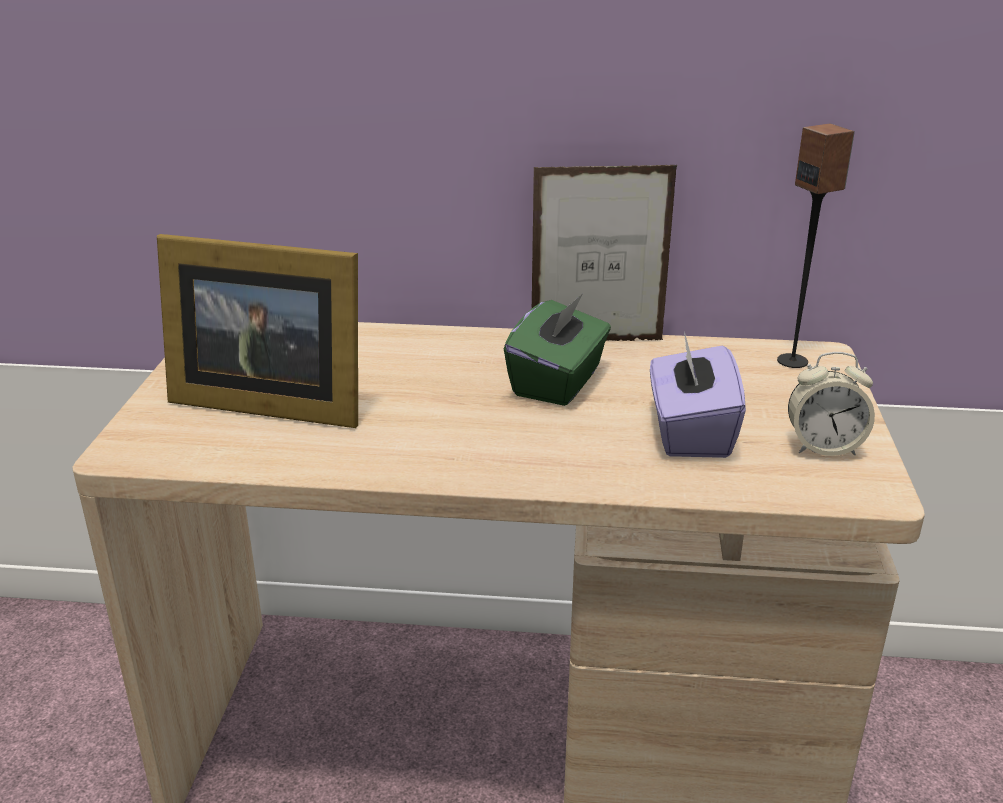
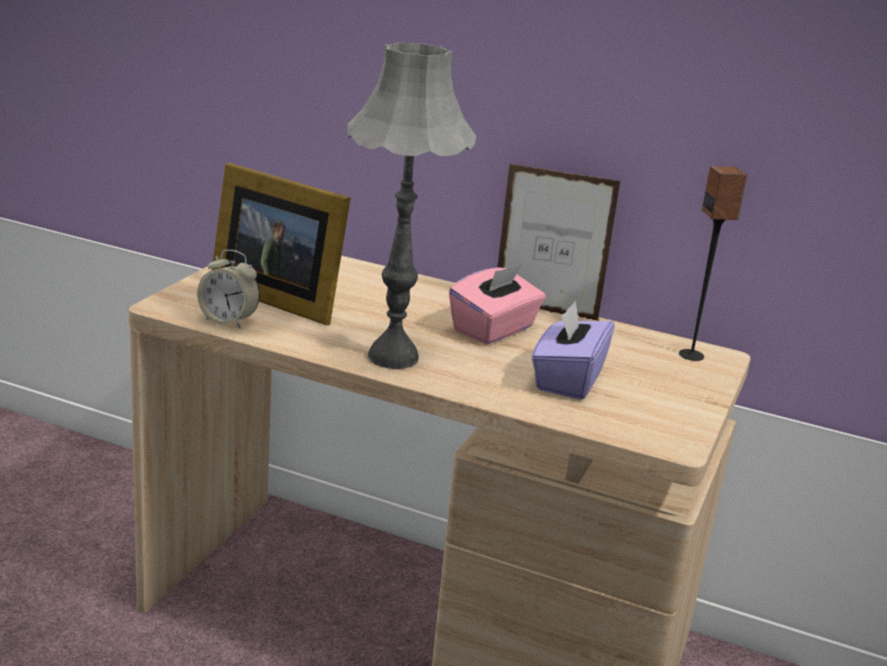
camera: 15 degrees right, 5 degrees down
(467, 455) = (393, 357): none -> grey table lamp
(558, 382) = (494, 330): green tissue box -> pink tissue box
(823, 447) = (663, 411): alarm clock -> alarm clock (228, 321)

